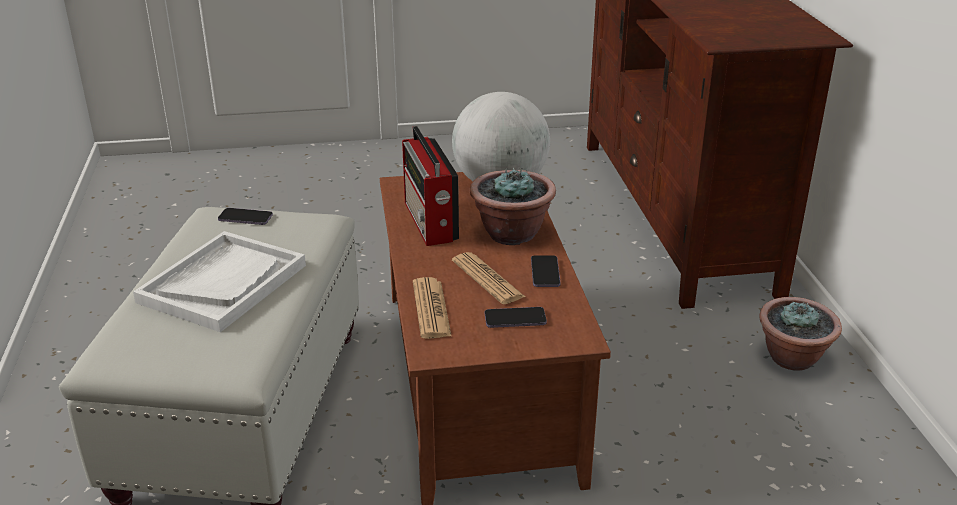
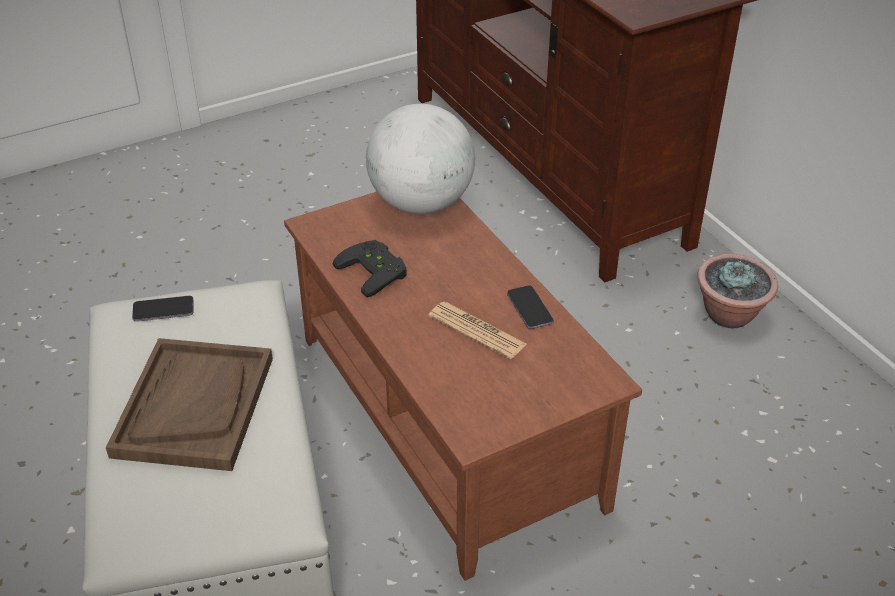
camera: 20 degrees left, 10 degrees up
(223, 283) = (194, 406): white tray -> brown tray
(430, 223) = (376, 270): radio -> black game controller
(431, 309) = (441, 383): newspaper -> none
(511, 234) = (468, 266): potted plant -> none
(515, 319) = (532, 374): phone -> none

